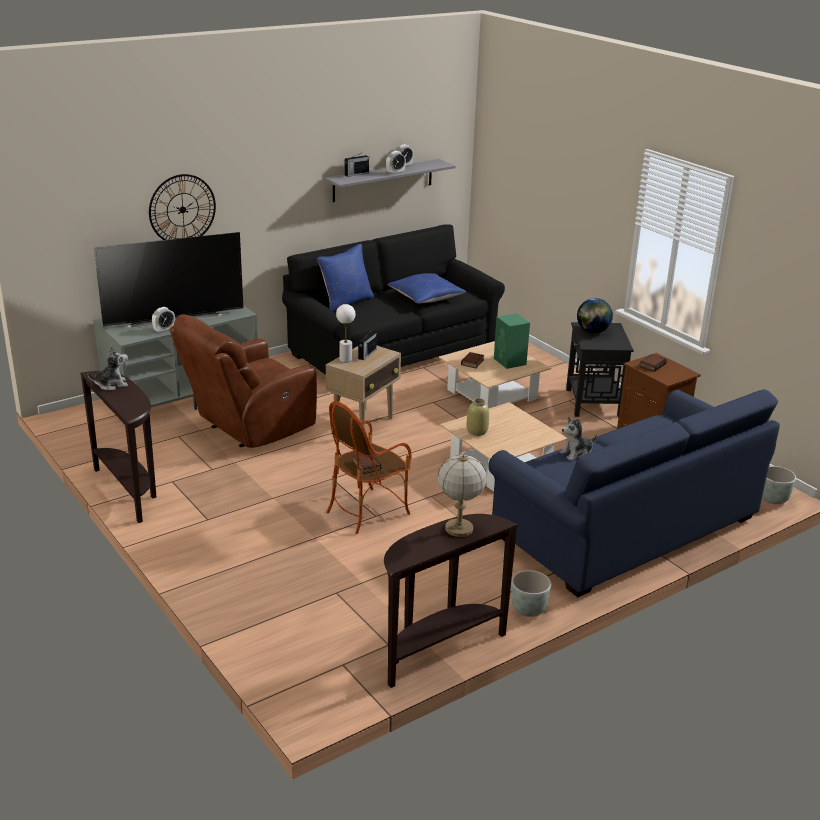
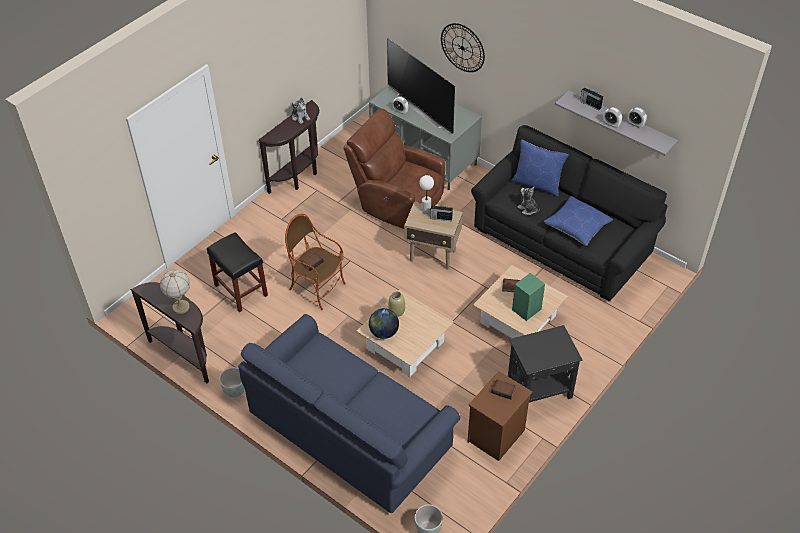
camera: 75 degrees right, 20 degrees up
(333, 576) = (241, 291): none -> black stool
(576, 453) = (344, 363): plush toy -> plush toy (528, 209)
(592, 332) = (550, 342): globe -> globe (383, 332)

